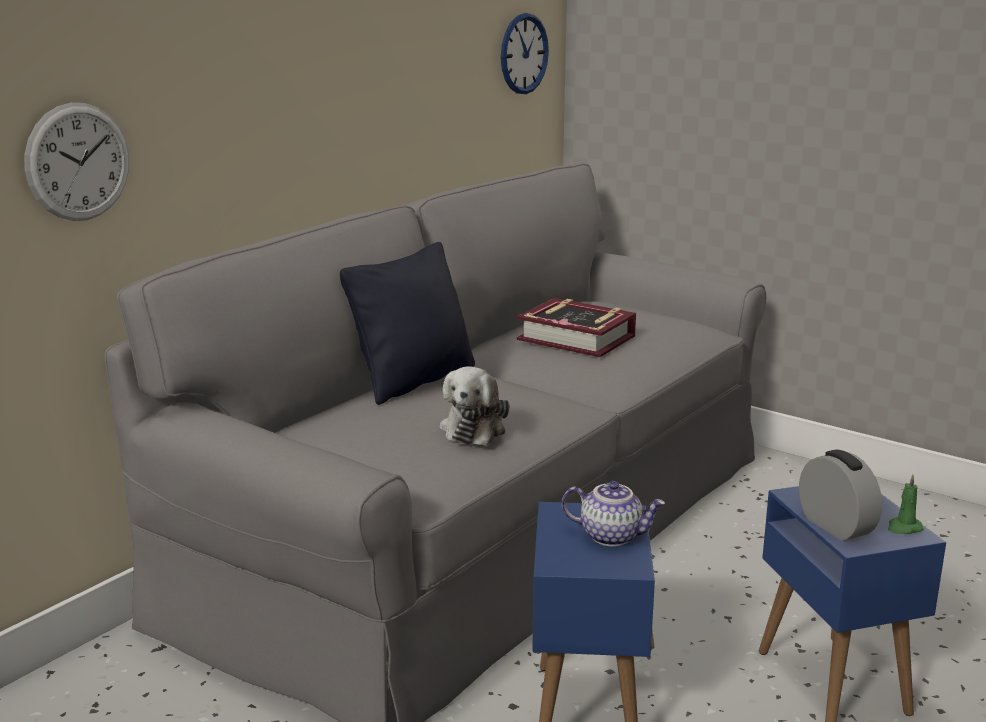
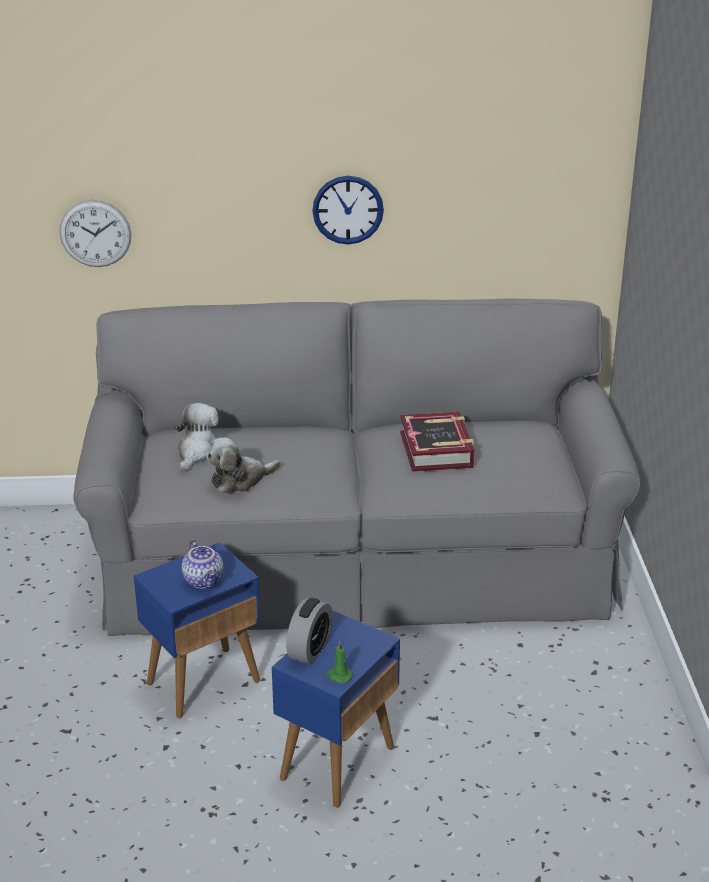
camera: 50 degrees right, 10 degrees up
(370, 431) = (197, 453): none -> plush toy
(414, 381) = (289, 432): black pillow -> none
(524, 54) = (558, 194): wall clock -> wall clock (348, 209)

